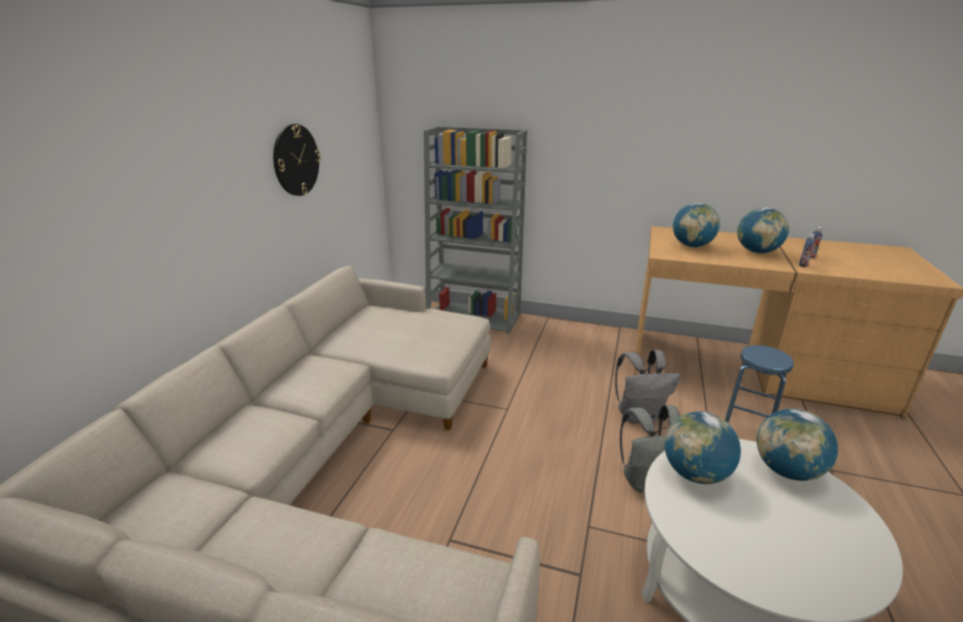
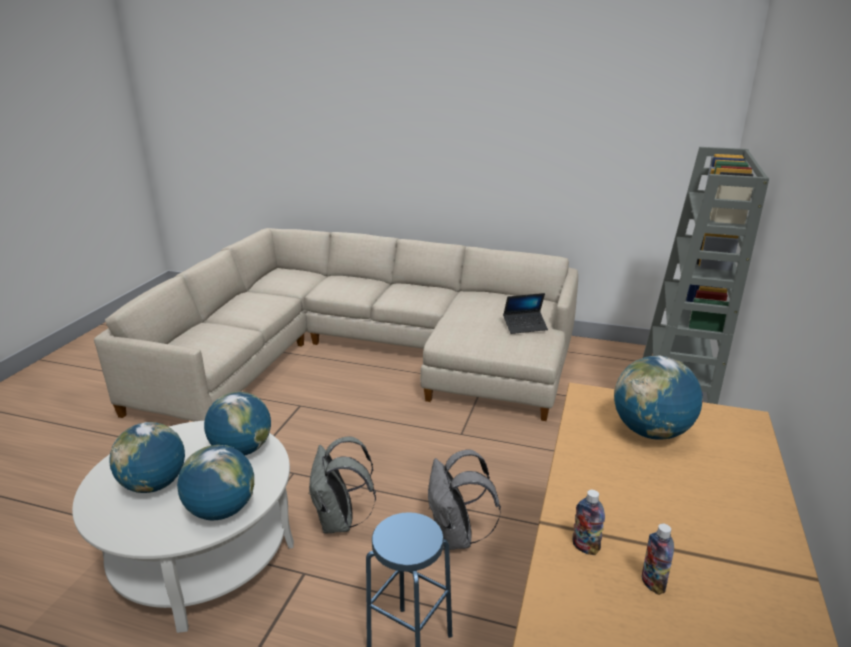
camera: 90 degrees right, 0 degrees up
(296, 160) = (553, 141): wall clock -> none
(425, 318) = (525, 326): none -> laptop
(757, 252) = (651, 506): globe -> globe (154, 485)

